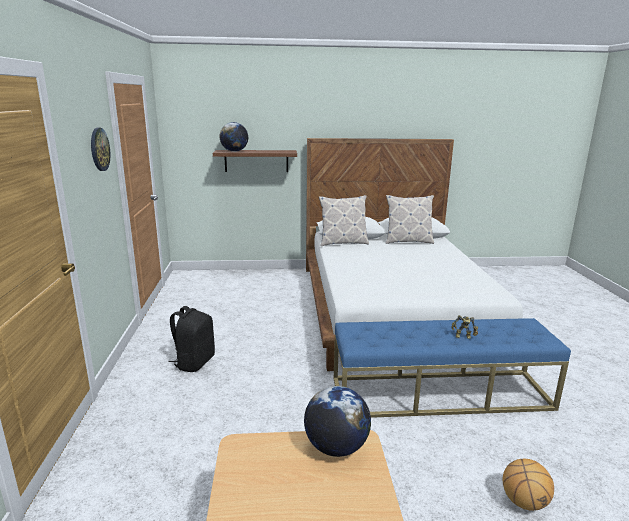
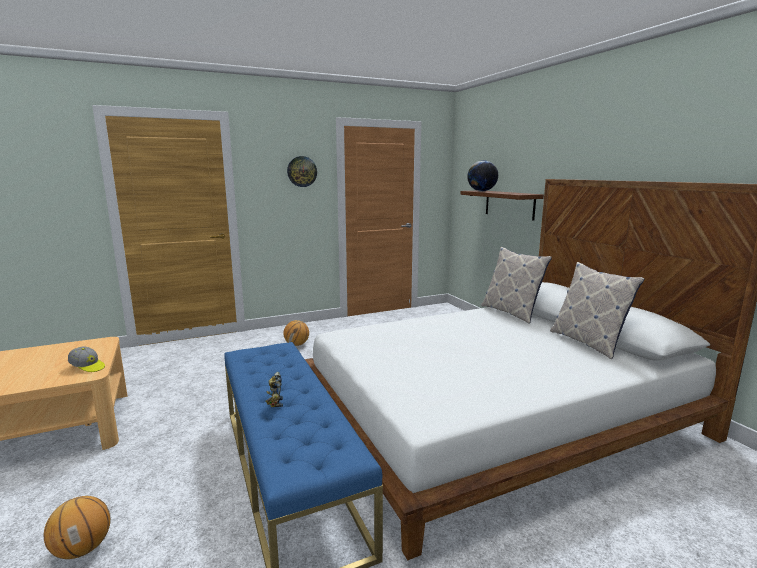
camera: 70 degrees right, 5 degrees down
(194, 362) = (297, 344): black backpack -> basketball
(336, 447) = (87, 367): globe -> cap

